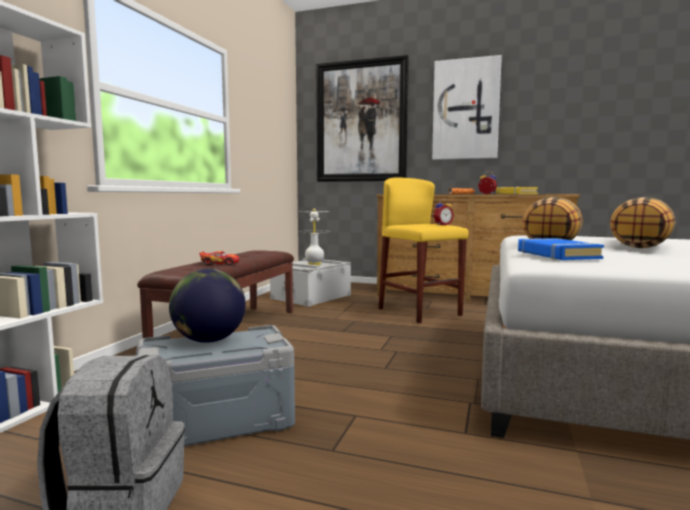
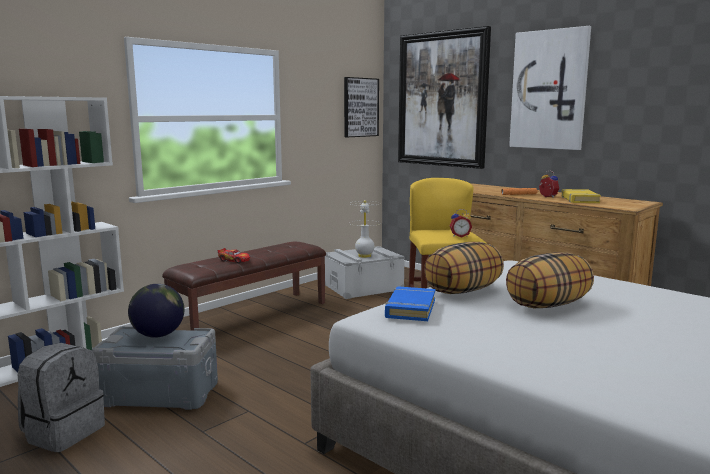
camera: 25 degrees right, 5 degrees up
(283, 127) = (360, 107): none -> picture

